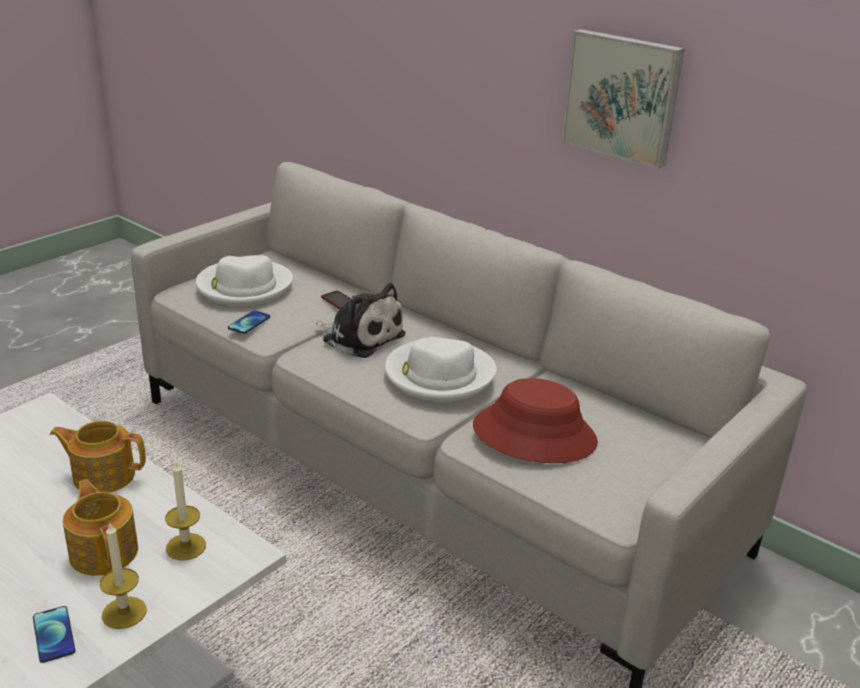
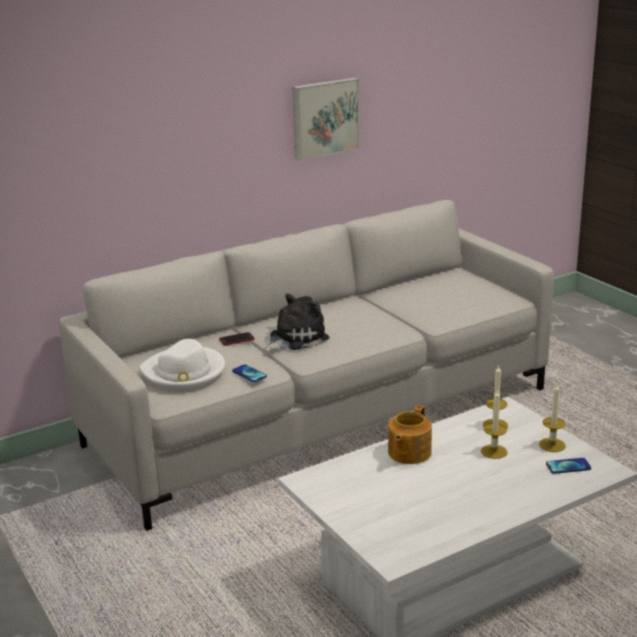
camera: 70 degrees left, 5 degrees down
(104, 551) = (494, 451): teapot -> candle
(438, 374) = (363, 319): white hat -> none
(534, 434) = (441, 303): red hat -> none

